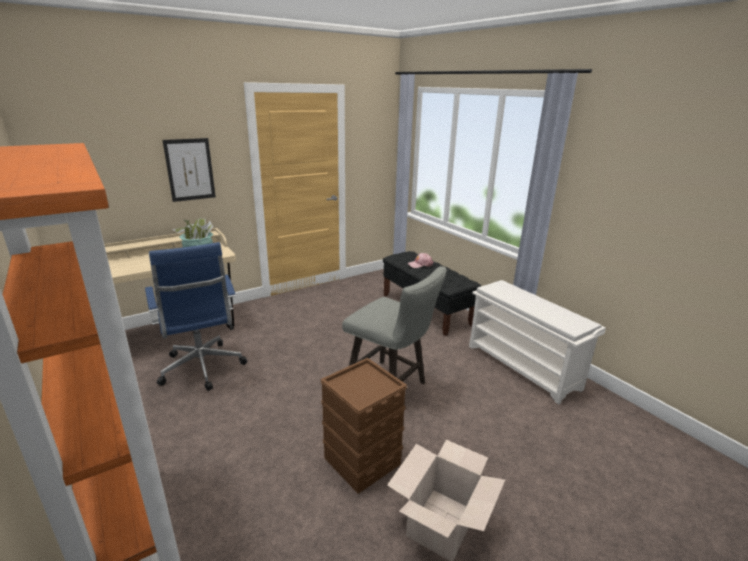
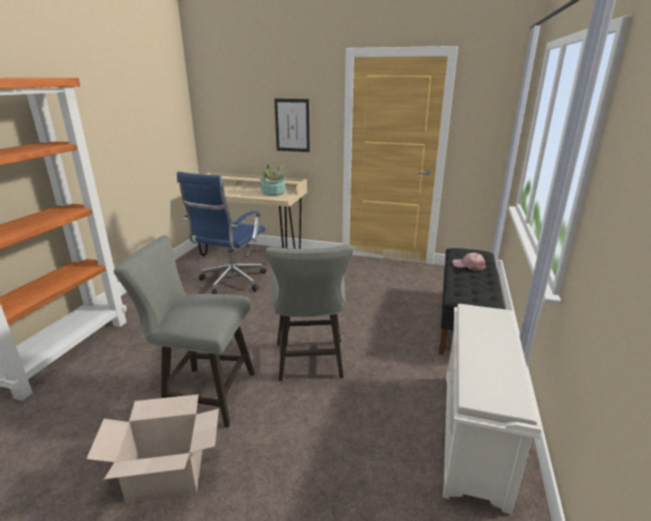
camera: 50 degrees right, 0 degrees up
(361, 461) = (203, 393): brown storage box -> grey stool

